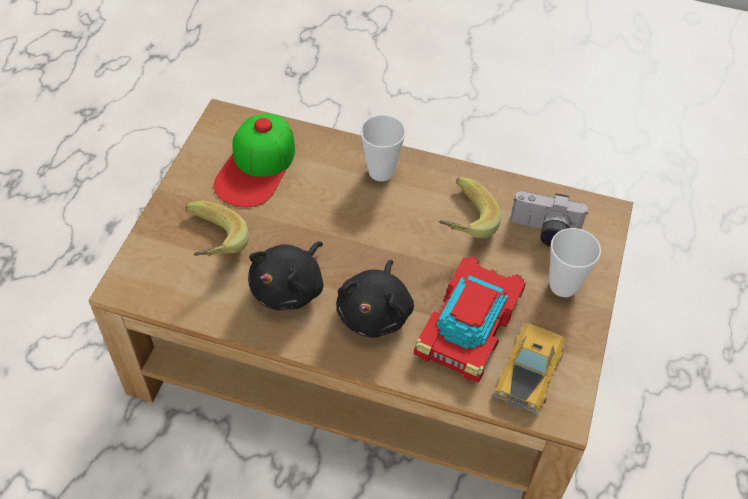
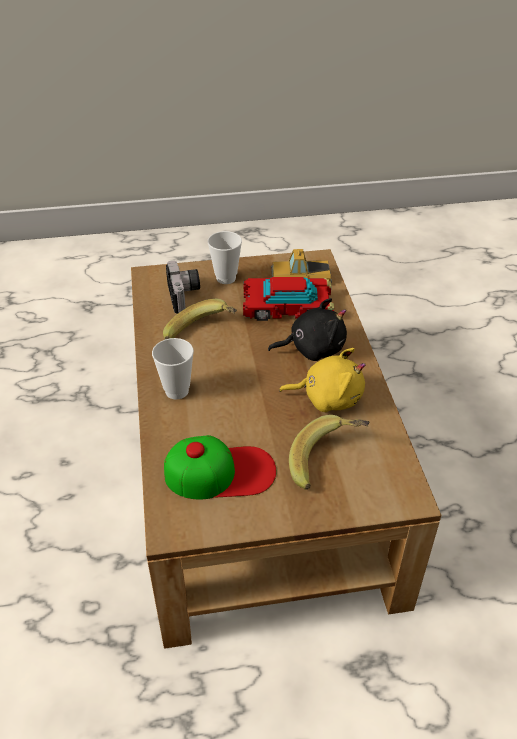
camera: 115 degrees left, 10 degrees down
(290, 288) = (328, 397): black plush toy -> yellow plush toy

